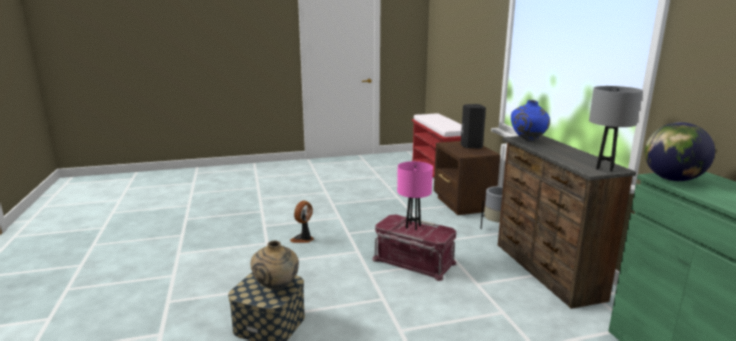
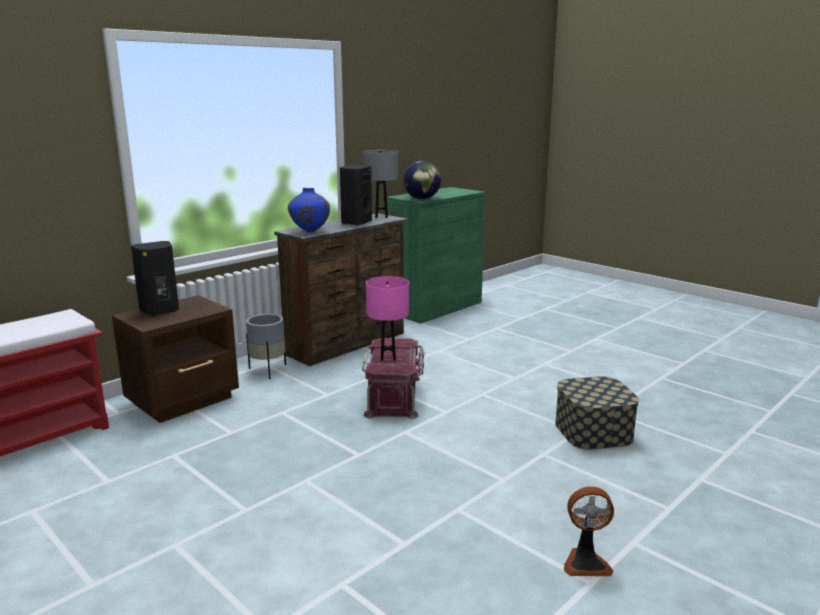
camera: 120 degrees left, 0 degrees up
(276, 287) = (589, 386): beige vase -> none
(303, 239) = (413, 482): fan -> fan (585, 562)
(567, 155) = (355, 223): none -> black speaker

